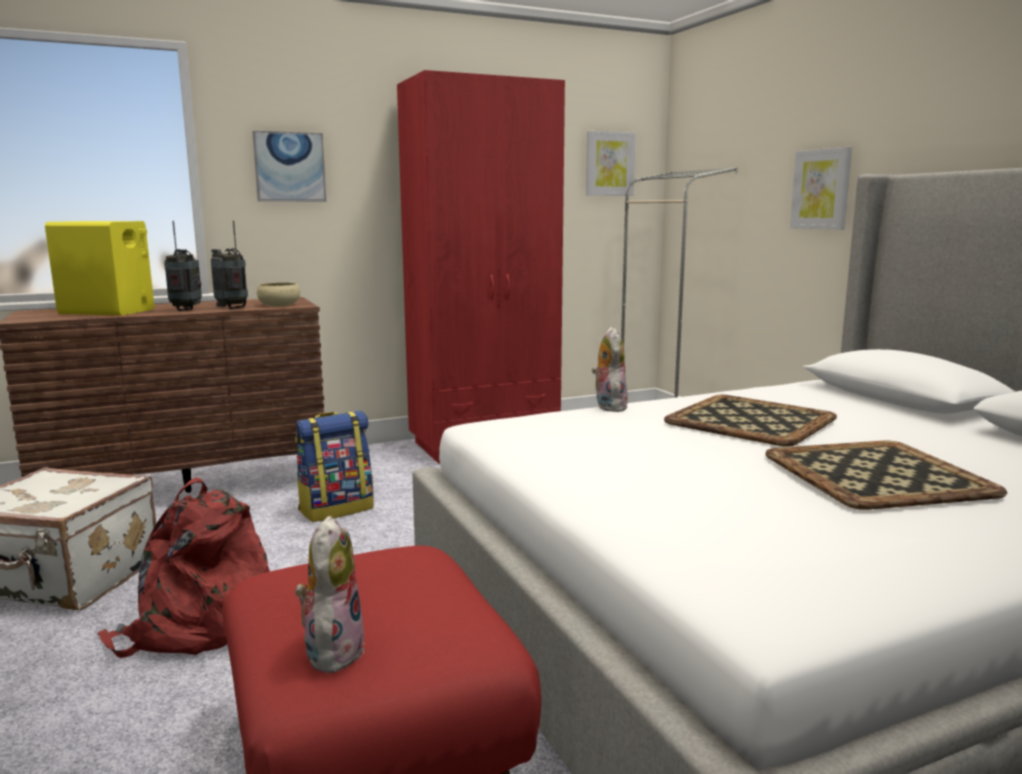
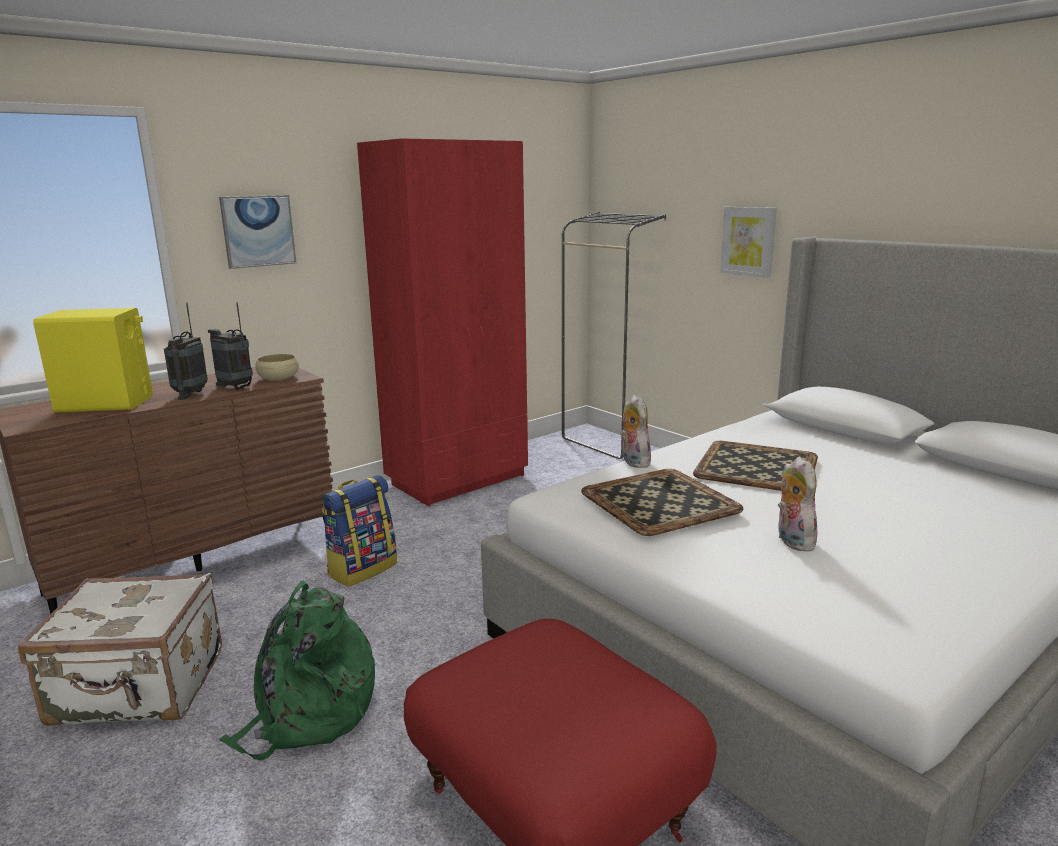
camera: 15 degrees left, 5 degrees up
(186, 310) = (190, 394): radio -> radio turned 150 degrees counterclockwise
(195, 625) = (309, 713): red backpack -> green backpack
(332, 650) = (561, 738): plush toy -> plush toy (791, 541)
(609, 164) = (544, 207): picture -> none
(876, 475) = (882, 515): tray -> tray (659, 502)

